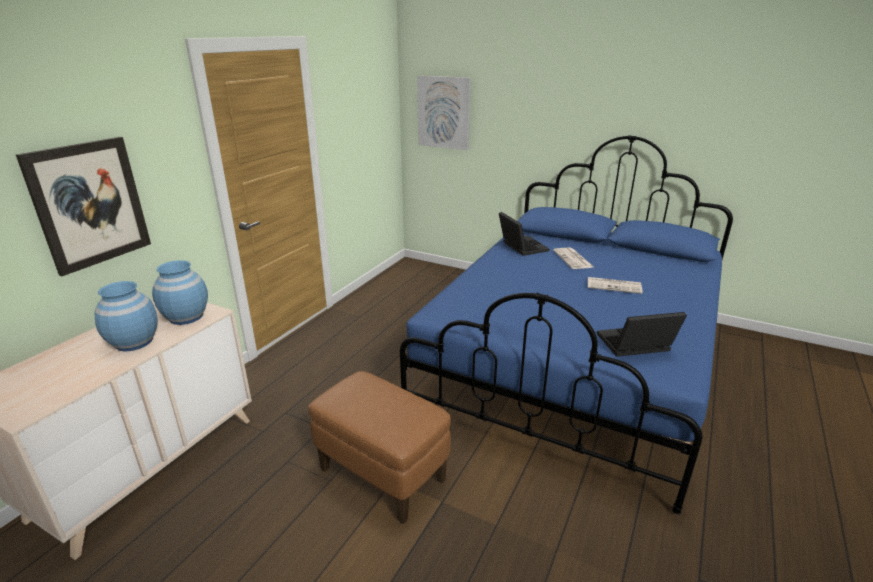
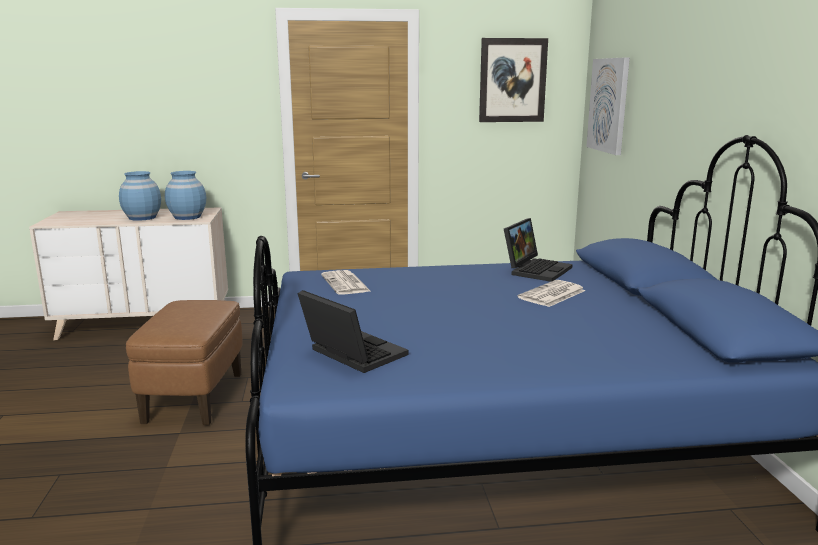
camera: 55 degrees right, 10 degrees down
(89, 204) = (170, 120): picture -> picture (512, 80)
(614, 286) = (509, 324): newspaper -> newspaper (346, 284)

